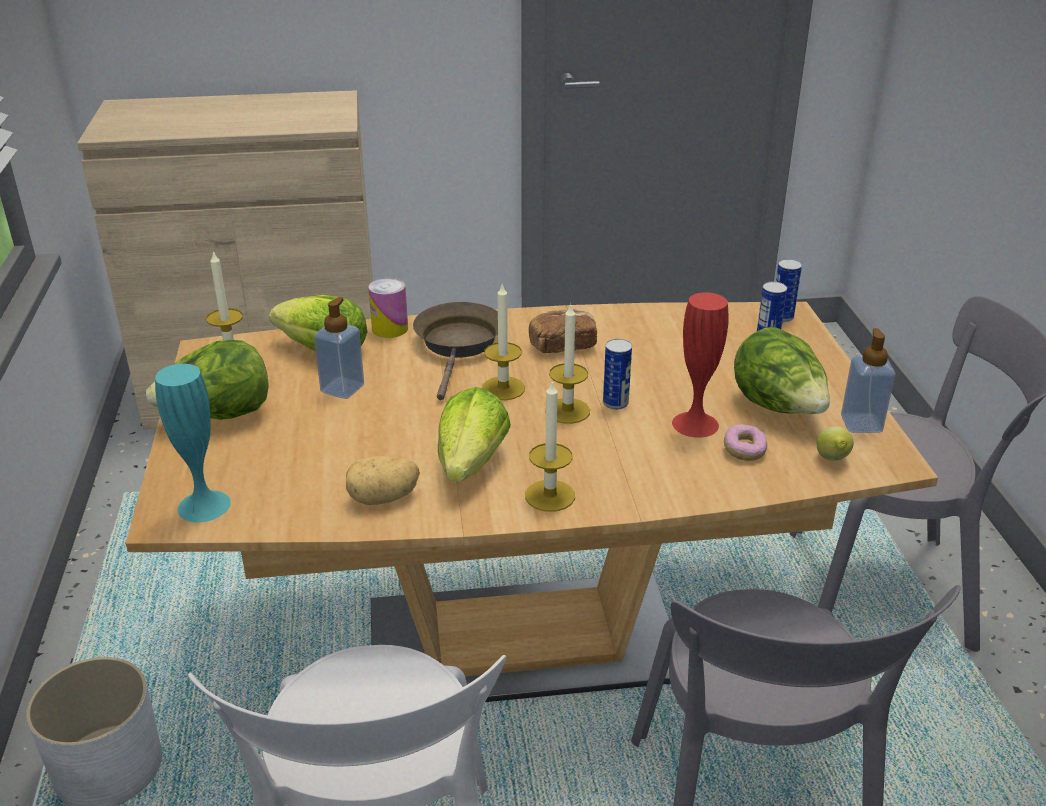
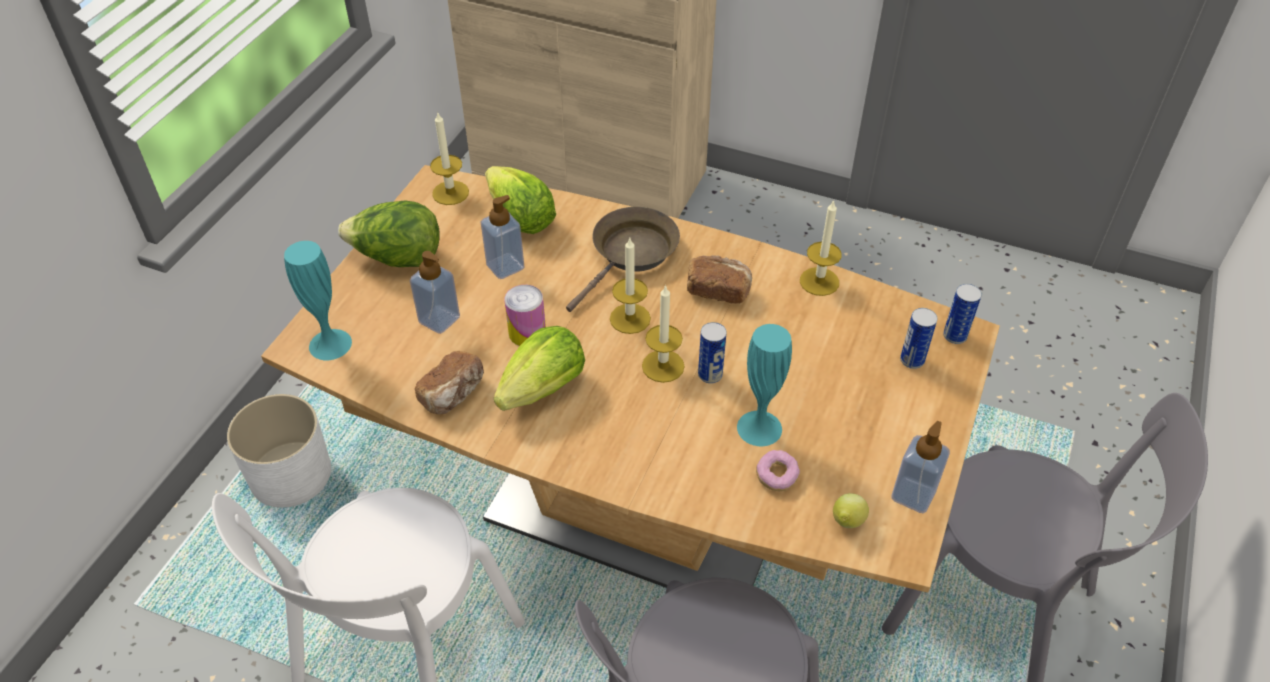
camera: 30 degrees right, 15 degrees up
(311, 448) = (439, 320): none -> soap dispenser
(383, 498) = (454, 394): potato -> bread
(390, 329) = (589, 213): can -> can (527, 333)
(550, 495) = (577, 449): candle -> candle (819, 281)
(695, 424) = (759, 428): red vase -> turquoise vase
(778, 408) = (850, 443): lettuce -> none

